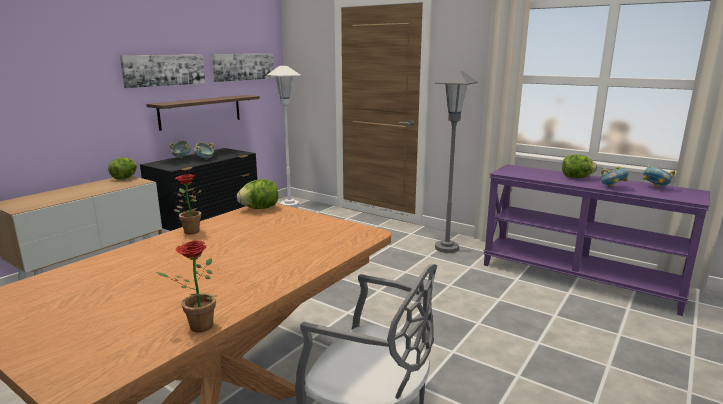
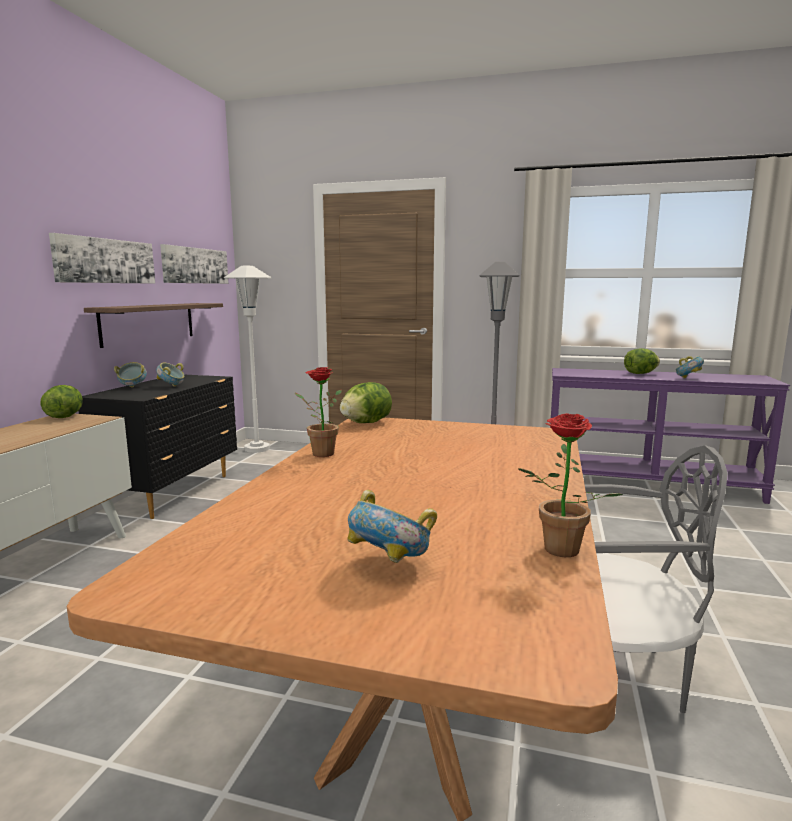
camera: 20 degrees left, 5 degrees down
(655, 188) = (721, 376): bowl -> bowl (390, 566)

